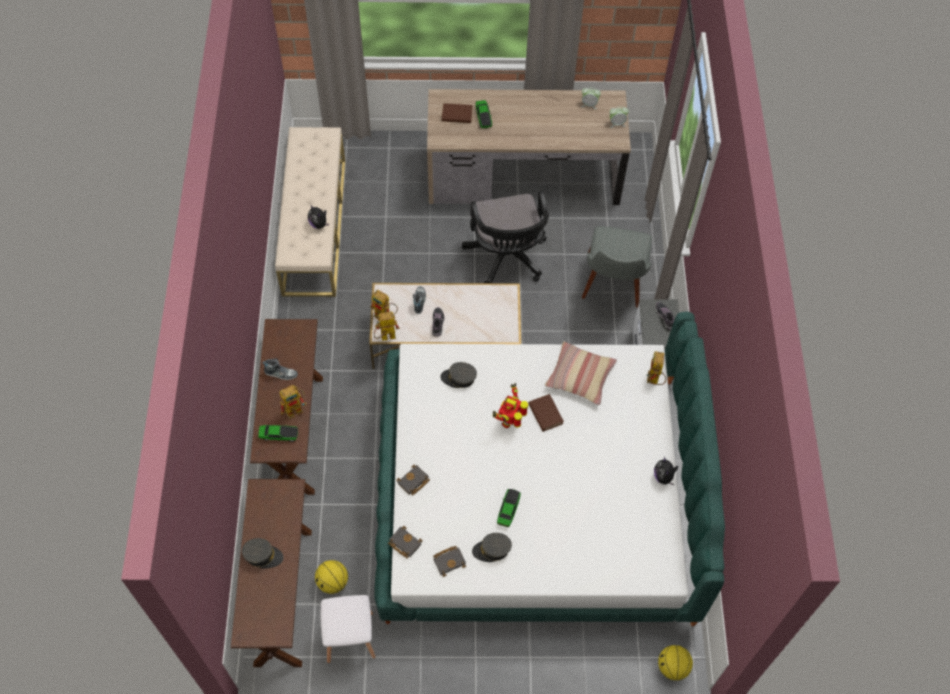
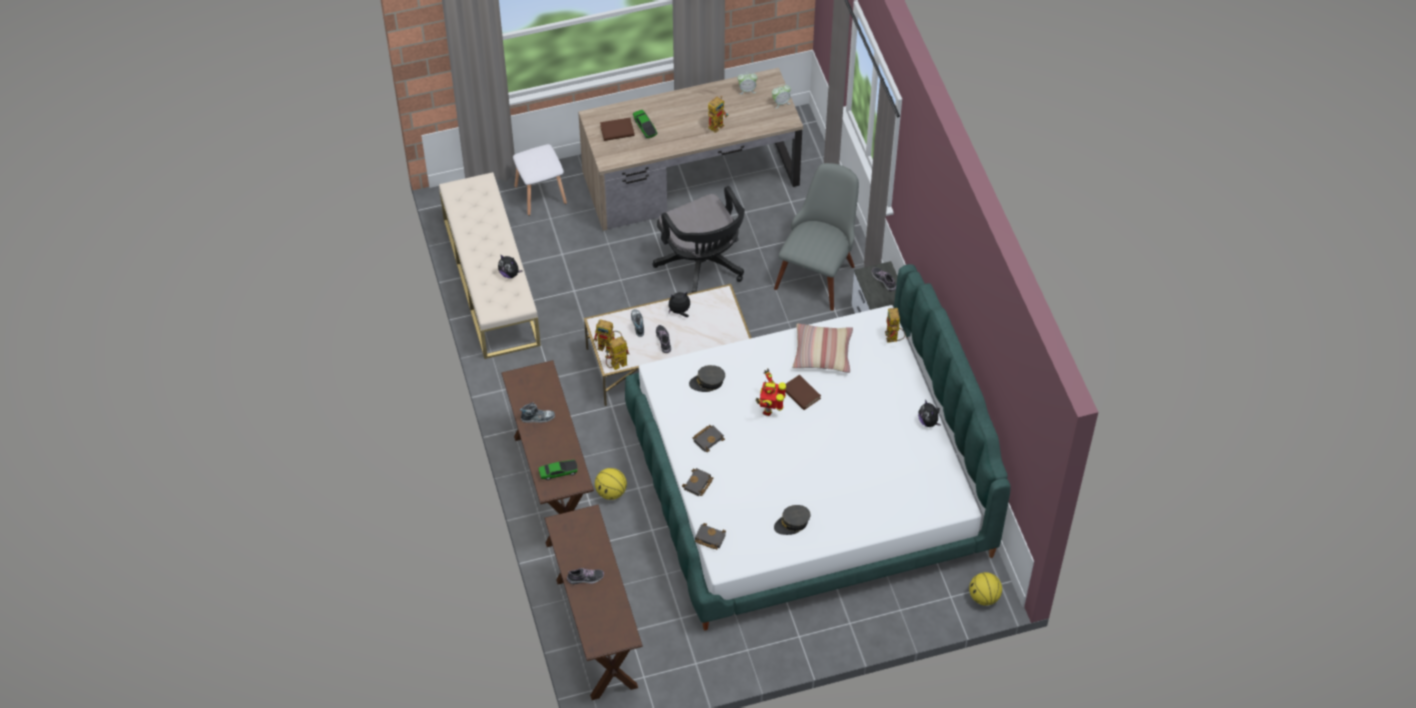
camera: 15 degrees left, 5 degrees down
(263, 556) = (585, 578): grey cap -> shoe
(296, 408) = (565, 445): toy robot -> toy robot (717, 124)
(333, 582) = (640, 608): basketball -> basketball (611, 492)
(351, 636) = (675, 650): white stool -> white stool (541, 194)
(449, 560) = (756, 542): black book -> black book (708, 438)
(462, 298) = (679, 311): none -> plush toy
(508, 510) = (795, 486): toy car -> none
(613, 288) = (819, 269): grey chair -> grey chair turned 150 degrees counterclockwise

